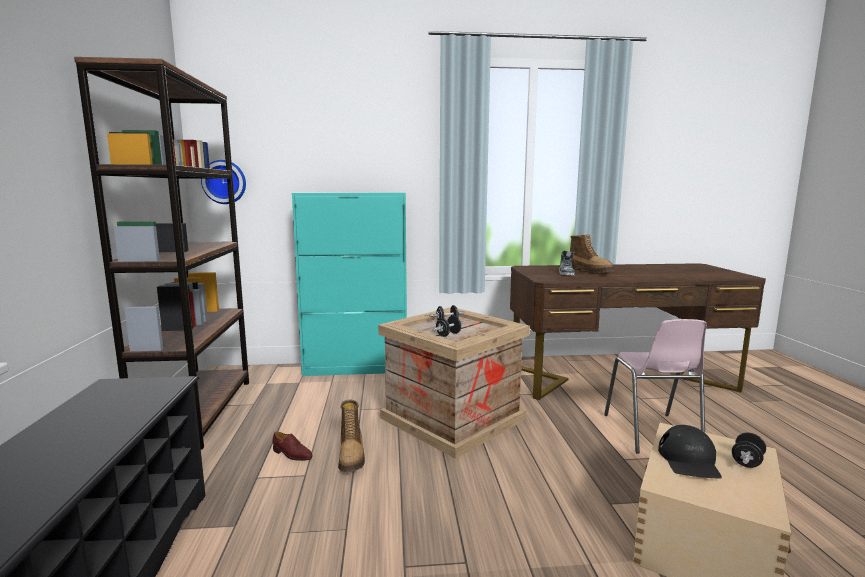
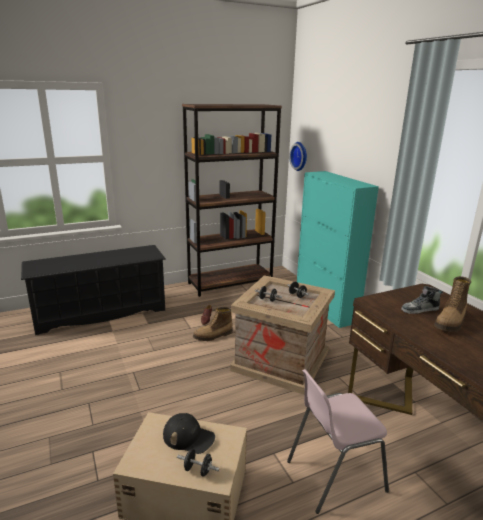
camera: 70 degrees right, 10 degrees up
(689, 460) = (189, 437): black cap -> black cap turned 150 degrees counterclockwise

